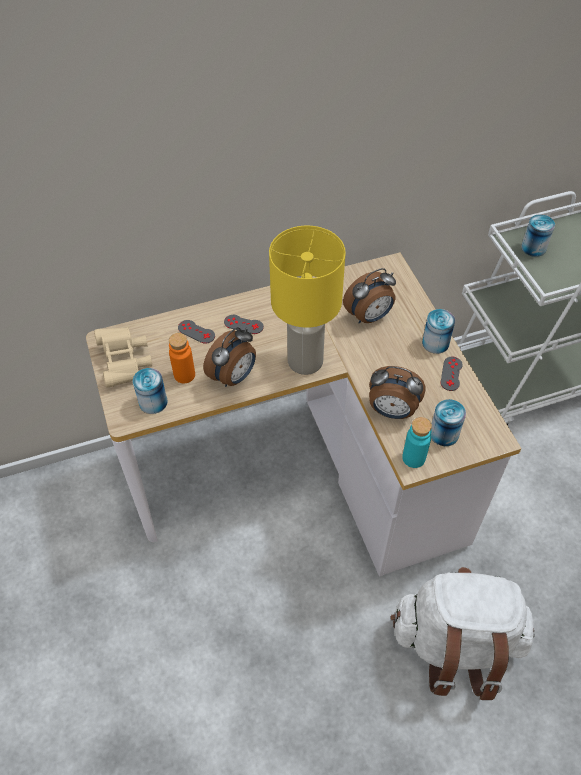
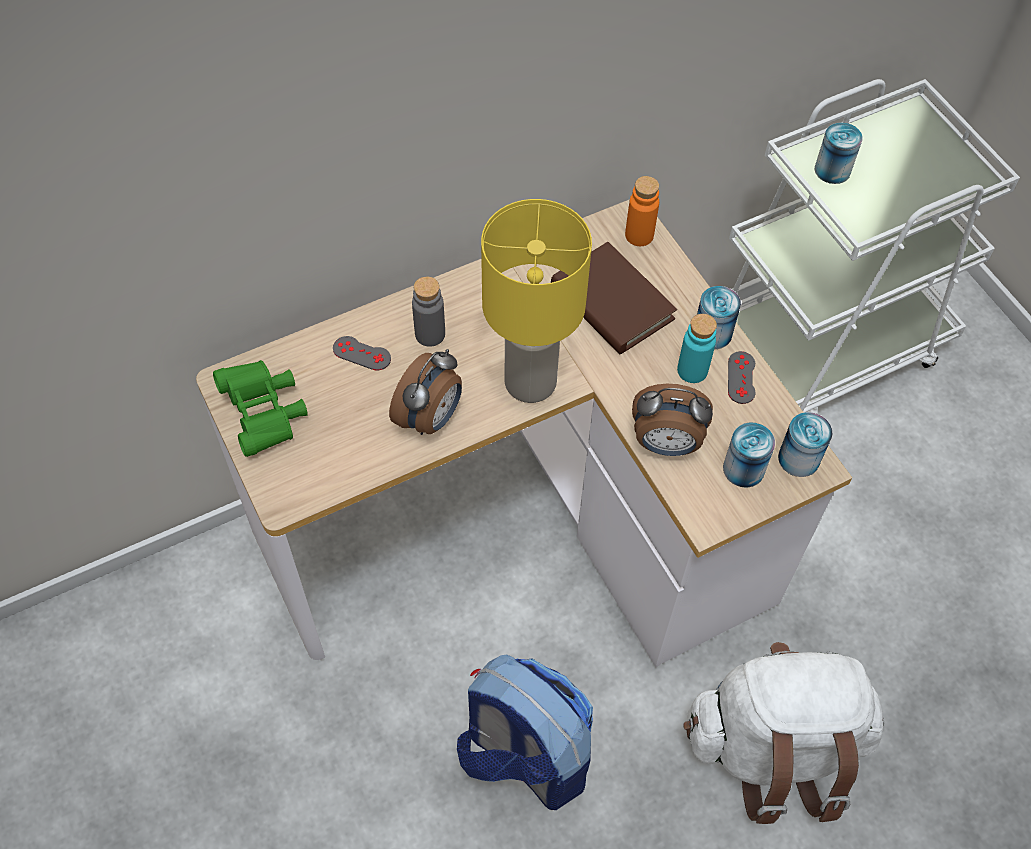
camera: 10 degrees left, 5 degrees up
(125, 363) = (265, 414): beige binoculars -> green binoculars
(153, 402) = (319, 470): can -> can (798, 458)
(184, 375) = (357, 423): orange bottle -> orange bottle (639, 235)
(243, 324) = (430, 334): grey game controller -> grey bottle
(279, 625) = (524, 756): none -> backpack
(369, 317) = (612, 303): alarm clock -> brown book
(413, 458) = (707, 510): turquoise bottle -> turquoise bottle (692, 370)

